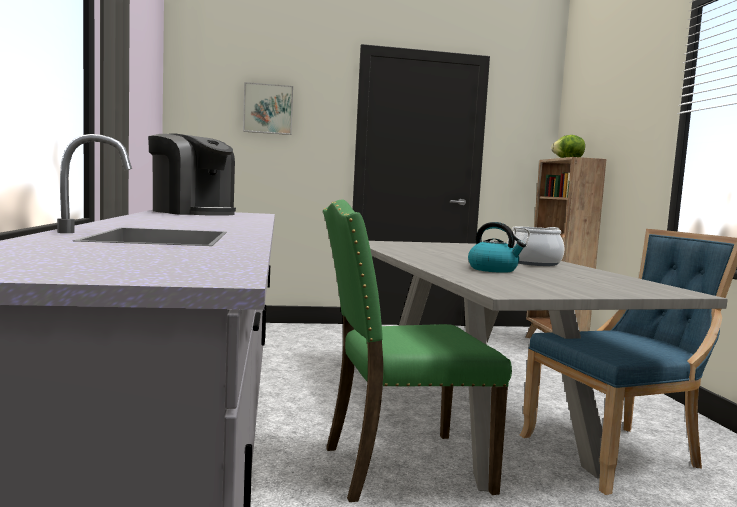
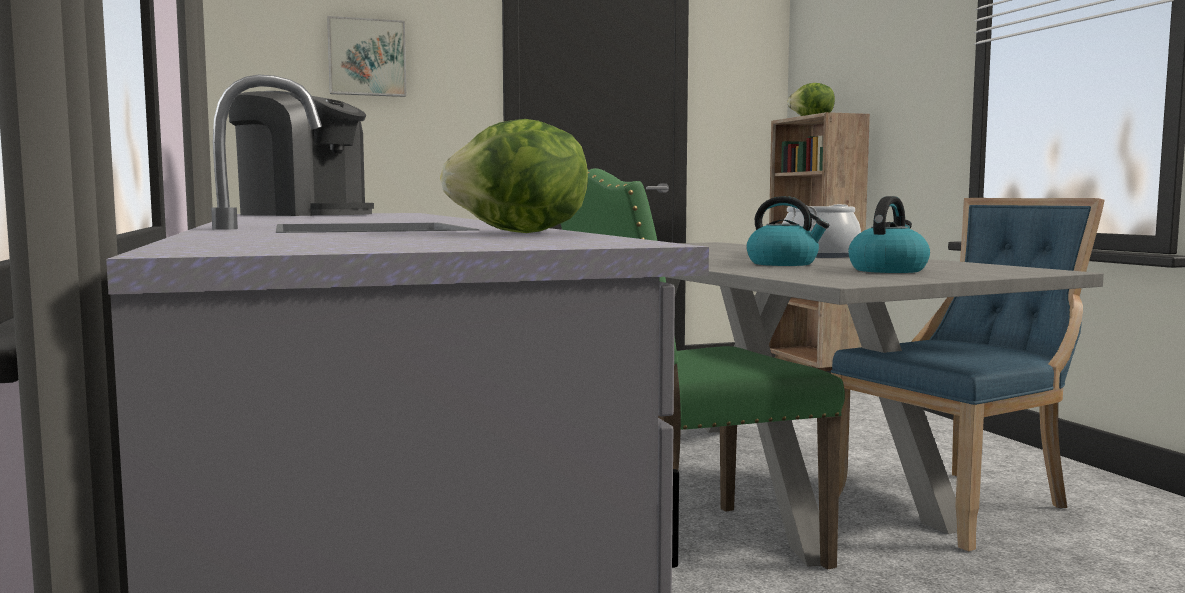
camera: 10 degrees left, 0 degrees up
(214, 254) = (521, 233): none -> lettuce
(559, 282) = (888, 270): none -> kettle

